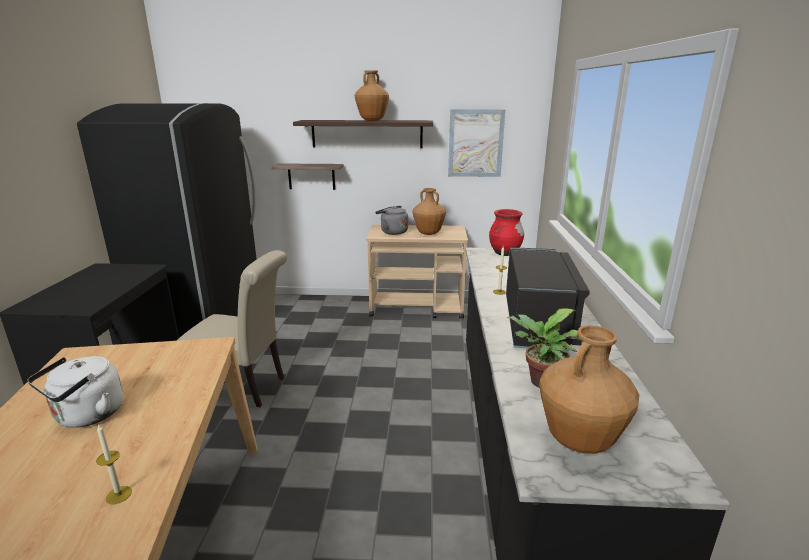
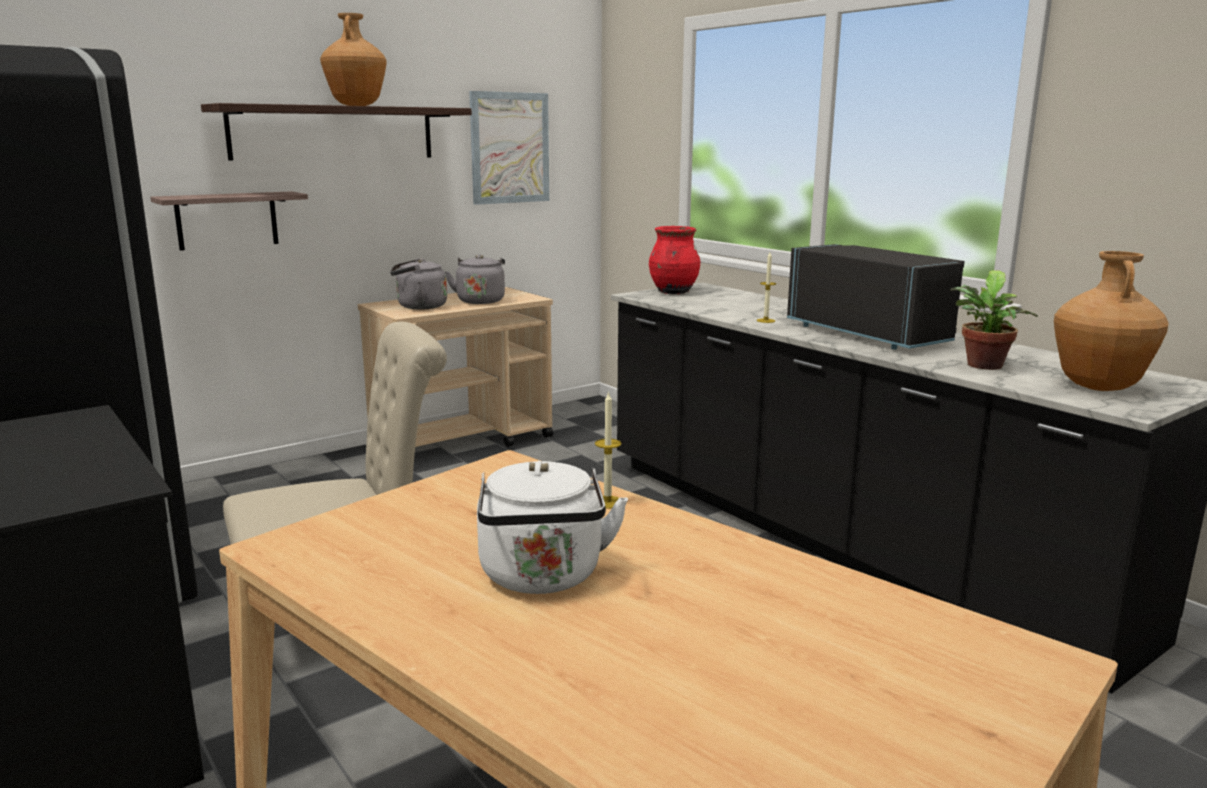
camera: 40 degrees left, 5 degrees down
(118, 495) = (813, 600): candle -> candle (607, 502)
(429, 233) = (480, 300): brown vase -> grey kettle

